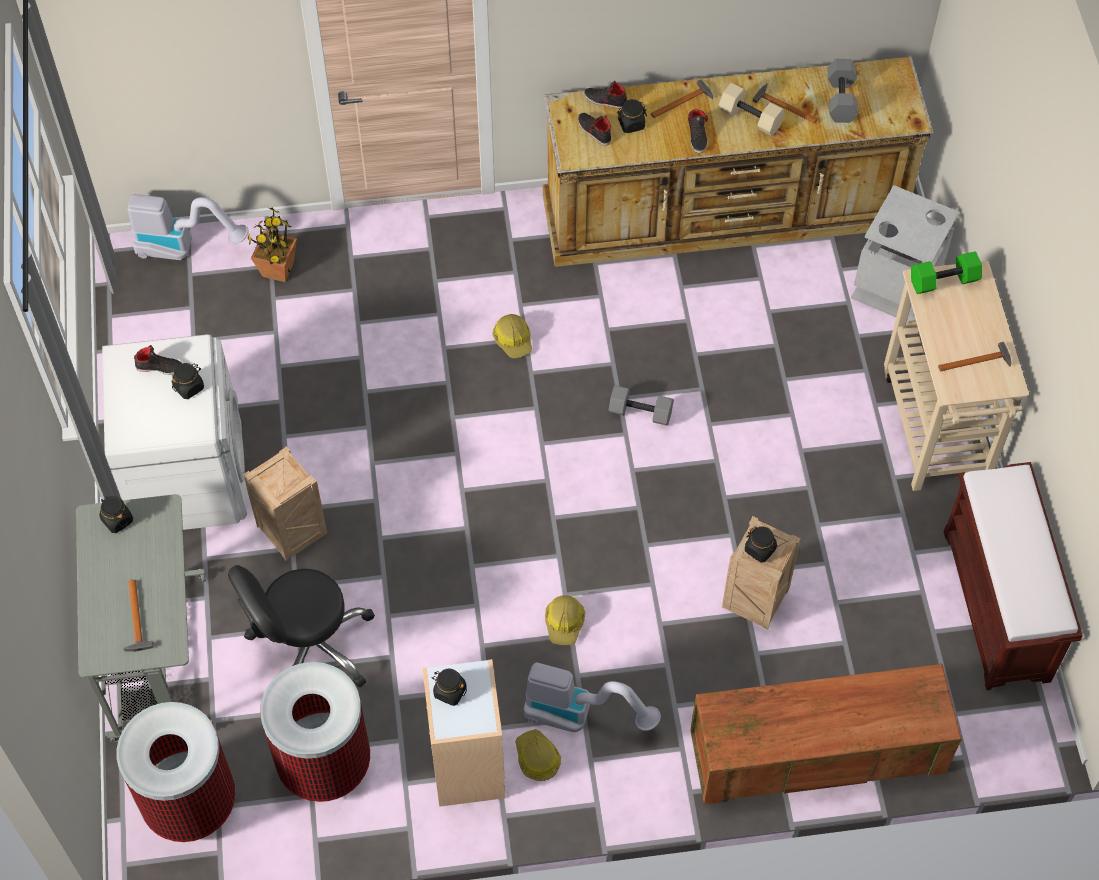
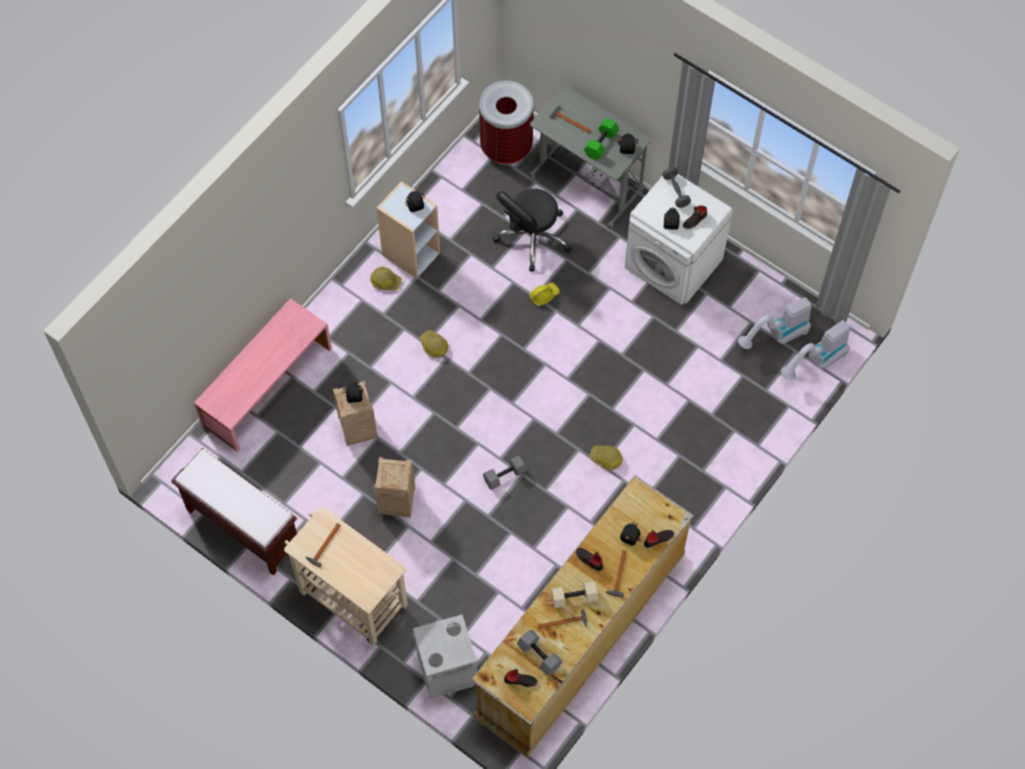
camera: 135 degrees right, 5 degrees up
(134, 418) = (676, 191): none -> grey dumbbell
(278, 270) = (759, 391): potted plant -> none
(294, 534) = (595, 279): crate -> crate (396, 503)
(306, 649) = (531, 239): black office chair -> black office chair turned 150 degrees counterclockwise
(325, 763) = (470, 205): trash can -> none
(372, 567) = (544, 295): none -> yellow hard hat
(580, 716) = (385, 313): vacuum cleaner -> vacuum cleaner (777, 336)
(593, 131) = (643, 515): black shoe -> black shoe (520, 680)
(816, 754) = (267, 385): brown bench -> pink bench
(944, 280) = (380, 580): green dumbbell -> green dumbbell (601, 144)

